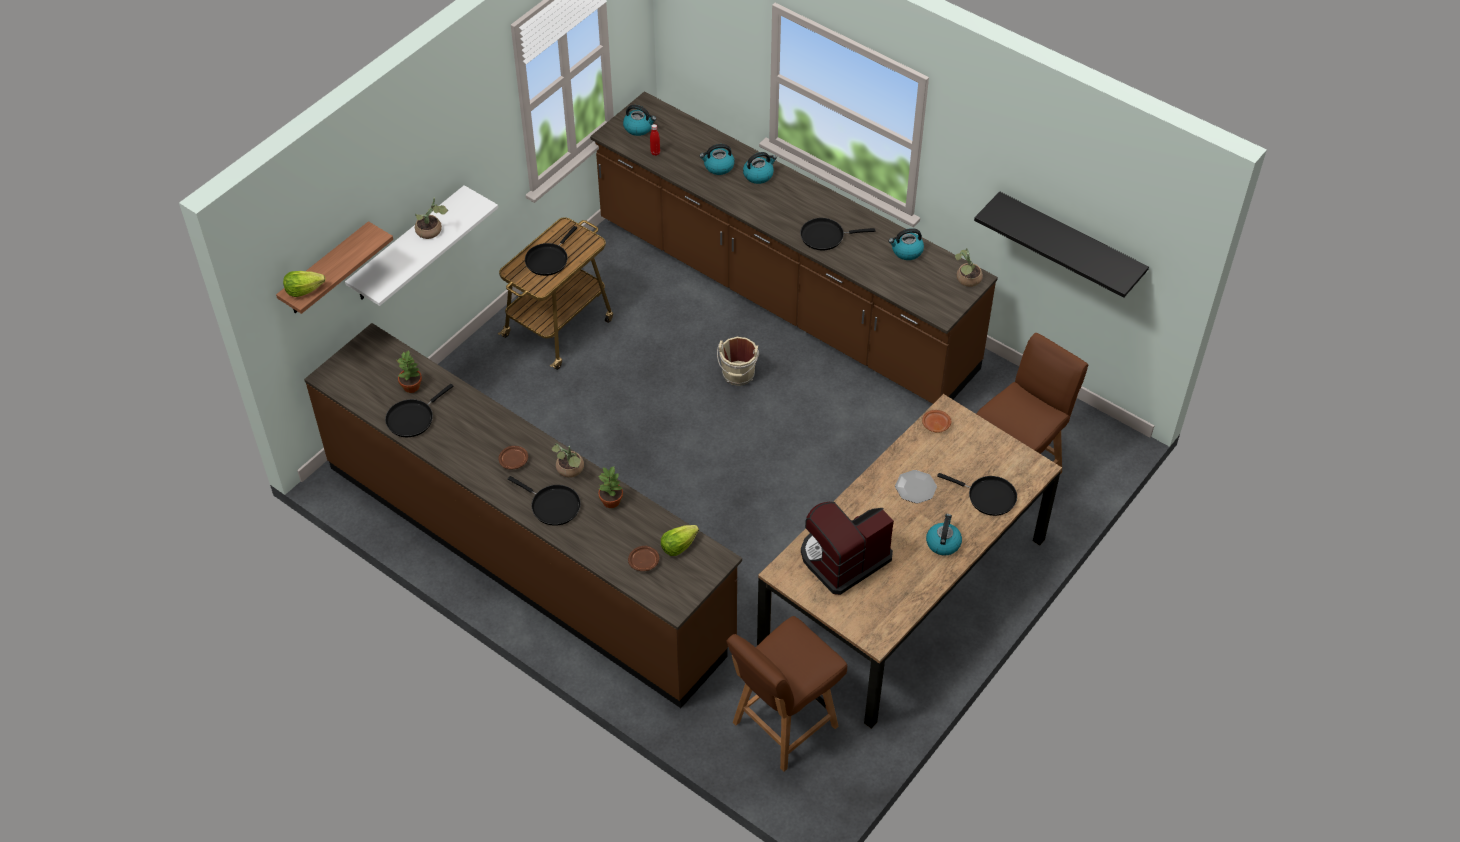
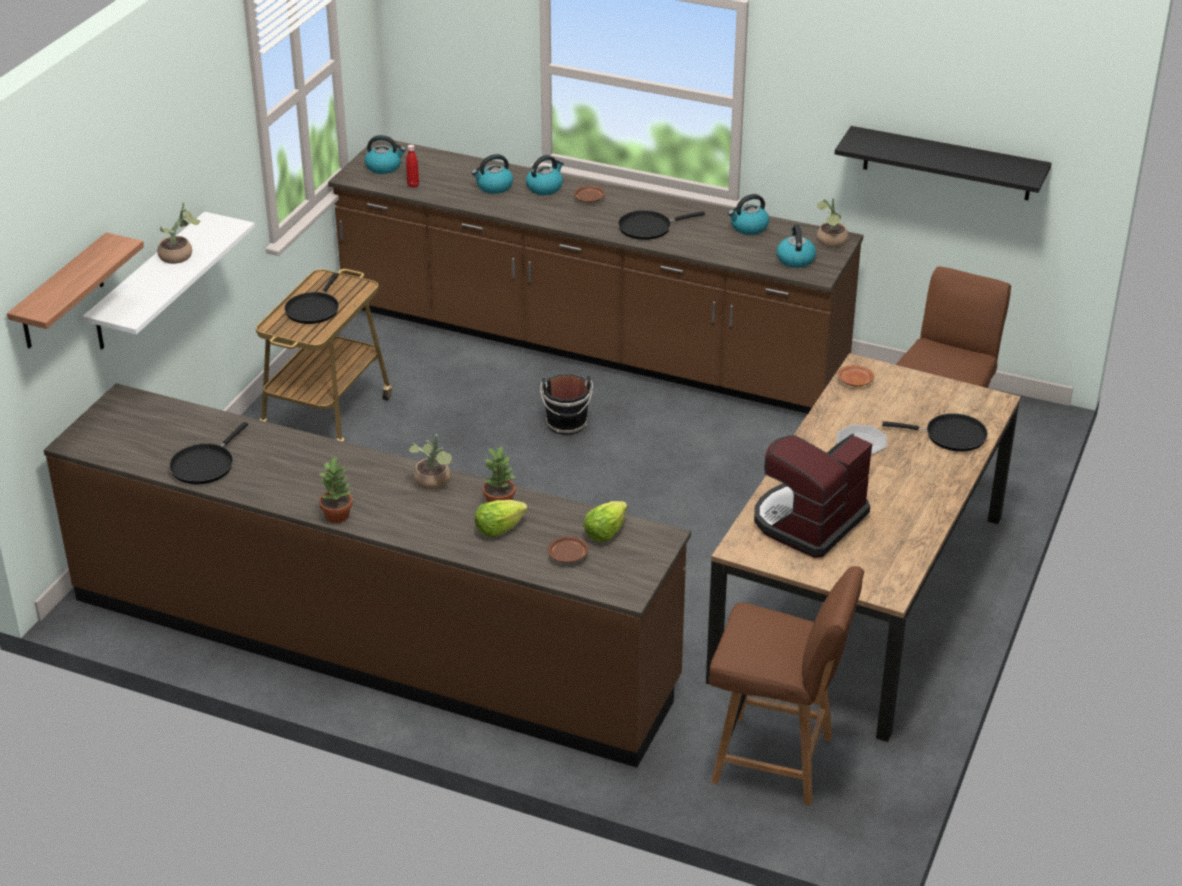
camera: 15 degrees left, 15 degrees down
(303, 290) = (43, 304): lettuce -> lettuce (498, 529)
(412, 386) = (192, 435): potted plant -> potted plant (338, 515)
(514, 460) = (356, 485): brown plate -> brown plate (589, 199)
(552, 505) = (425, 520): black frying pan -> none
(738, 375) = (567, 424): beige bucket -> black bucket
(783, 726) = (776, 760): brown chair -> brown chair turned 105 degrees counterclockwise
(943, 543) = (920, 487): kettle -> kettle (795, 259)

